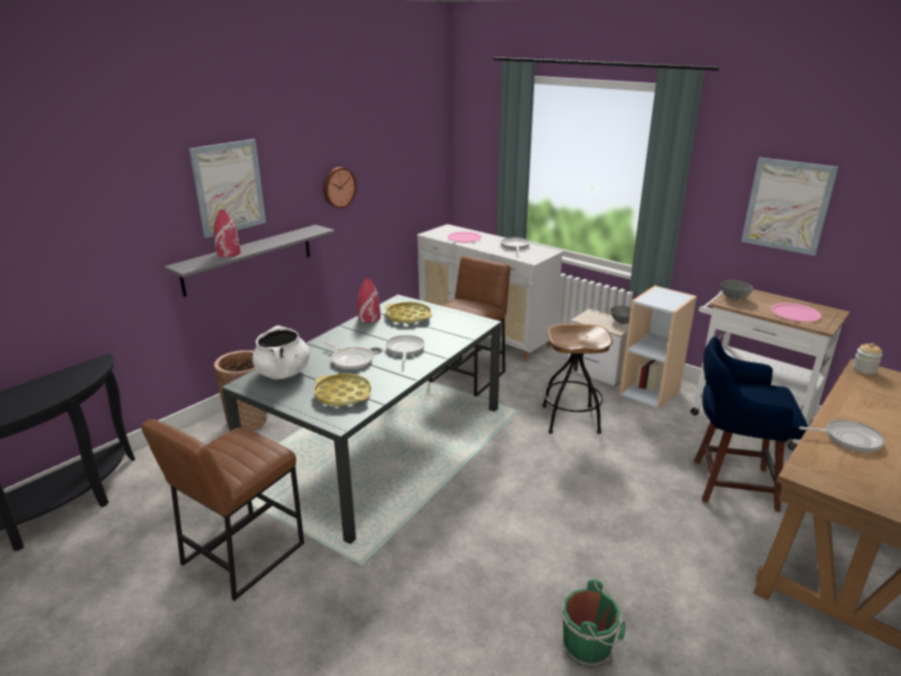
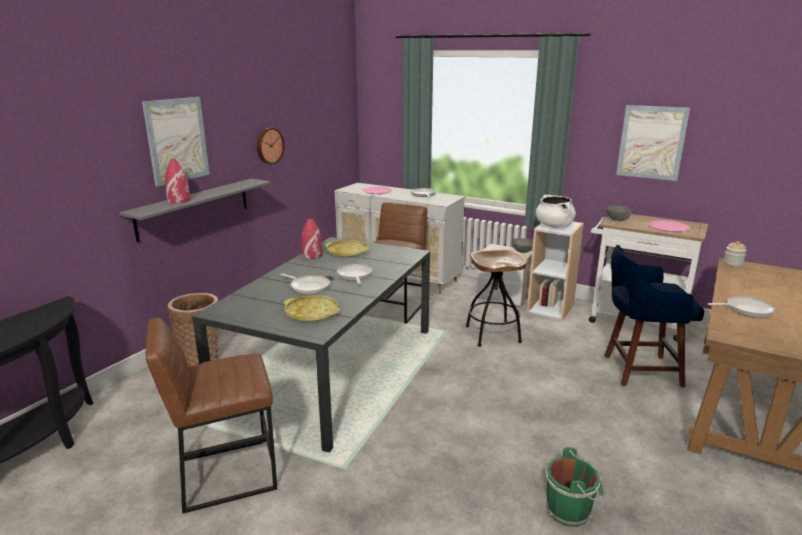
camera: 10 degrees left, 5 degrees down
(242, 555) = (225, 474): brown chair -> brown chair turned 45 degrees clockwise
(283, 373) = (248, 301): white cooking pot -> white cooking pot (554, 226)

